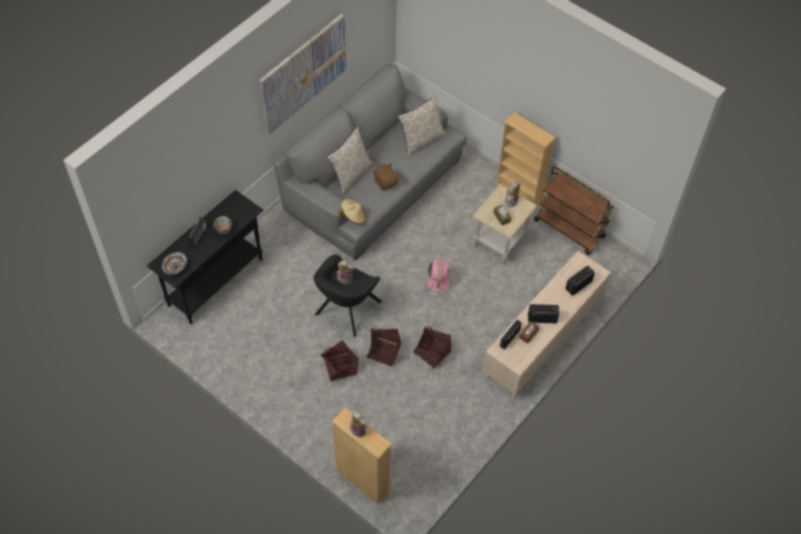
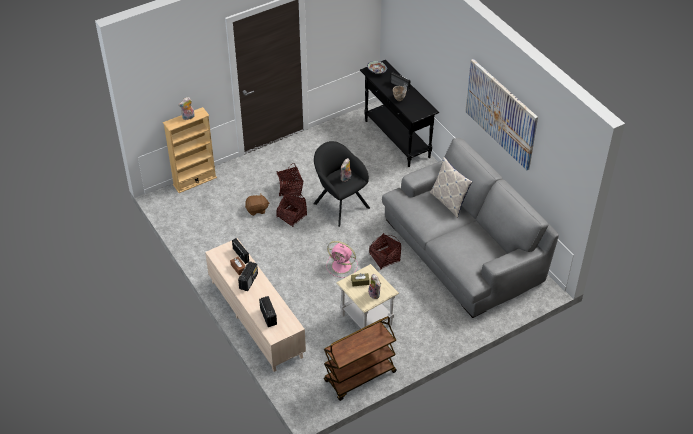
camera: 110 degrees right, 10 degrees down
(353, 217) = (402, 193): beige hat -> none
(386, 182) = (432, 221): brown plush toy -> brown plush toy (257, 210)
(421, 141) = (472, 256): pillow -> none
(432, 353) = (276, 244): basket -> basket (384, 258)
(519, 191) = (419, 352): beige bookcase -> none

